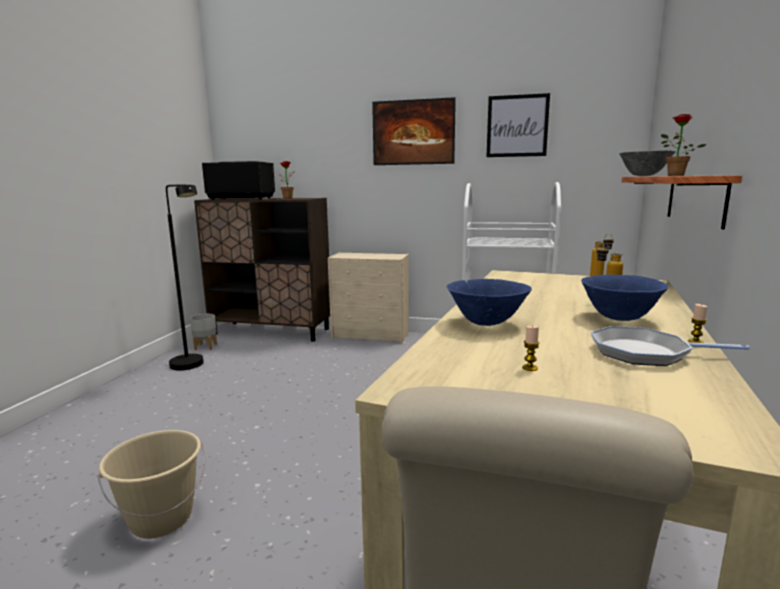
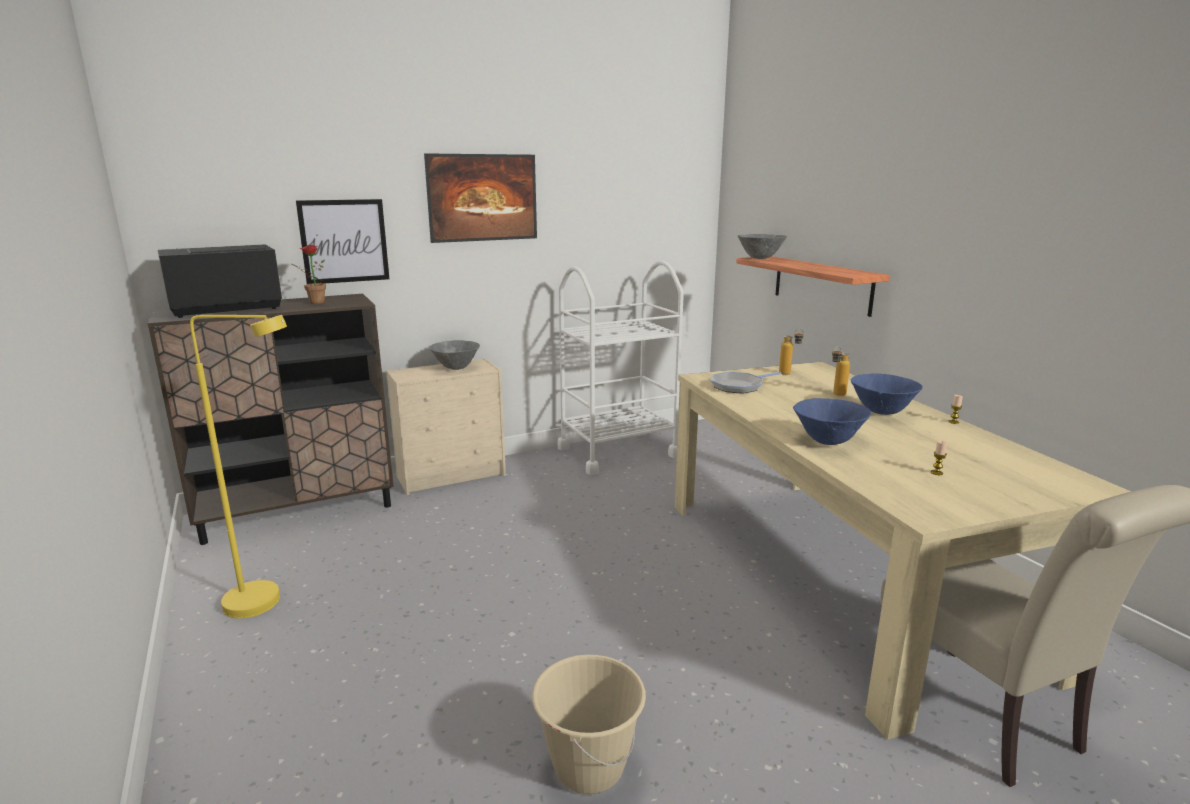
camera: 40 degrees left, 5 degrees up
(192, 366) = (267, 602): black floor lamp -> yellow floor lamp
(205, 347) = (229, 567): grey planter -> none
(377, 255) = (456, 368): none -> grey bowl
(517, 126) = (603, 192): picture -> picture (344, 241)
(645, 353) = (954, 440): frying pan -> frying pan (739, 386)
(674, 175) = (817, 267): potted plant -> none

